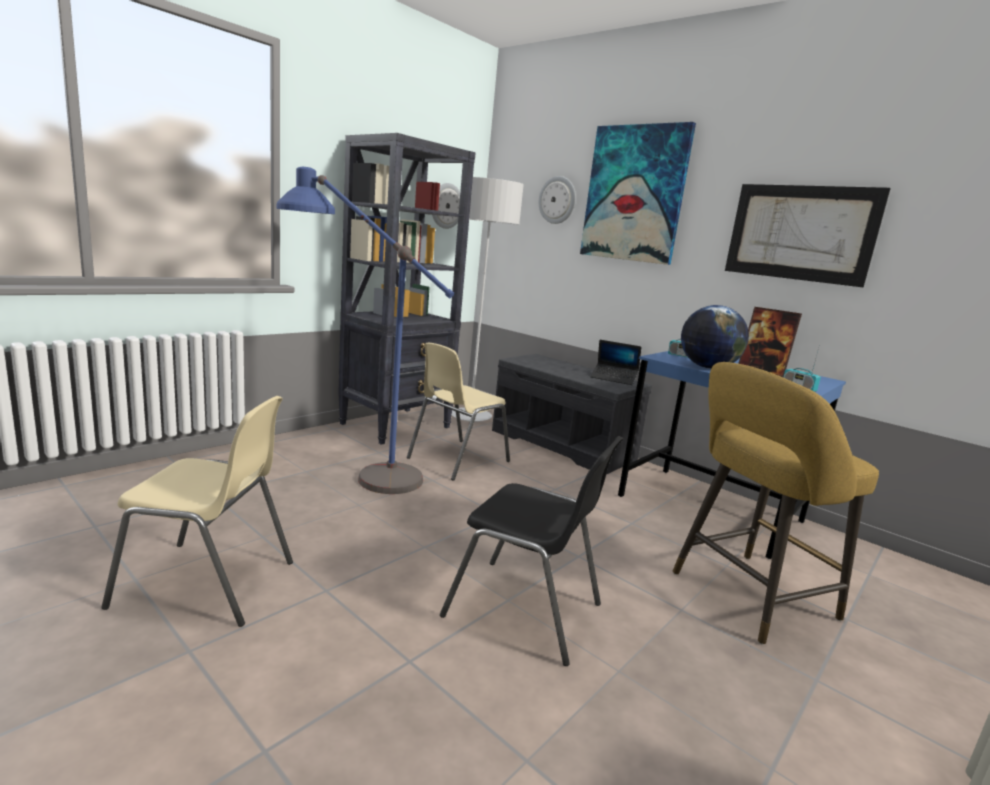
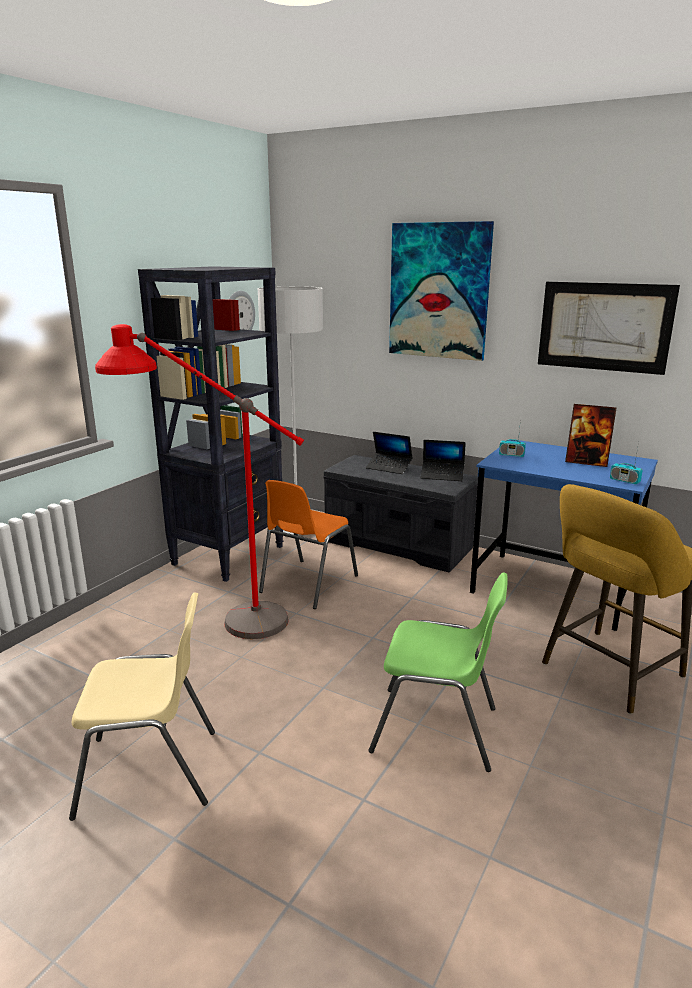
camera: 10 degrees left, 5 degrees up
(354, 468) = (214, 615): blue floor lamp -> red floor lamp
(456, 460) = (307, 584): beige chair -> orange chair
(525, 611) = (437, 730): black chair -> green chair
(557, 200) = (357, 297): wall clock -> none
(563, 366) = (389, 467): none -> laptop
(707, 367) = (540, 468): globe -> none

